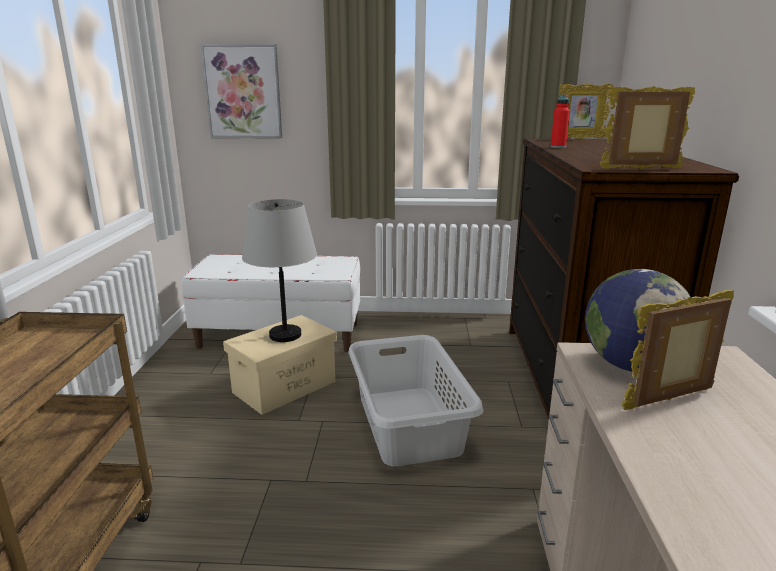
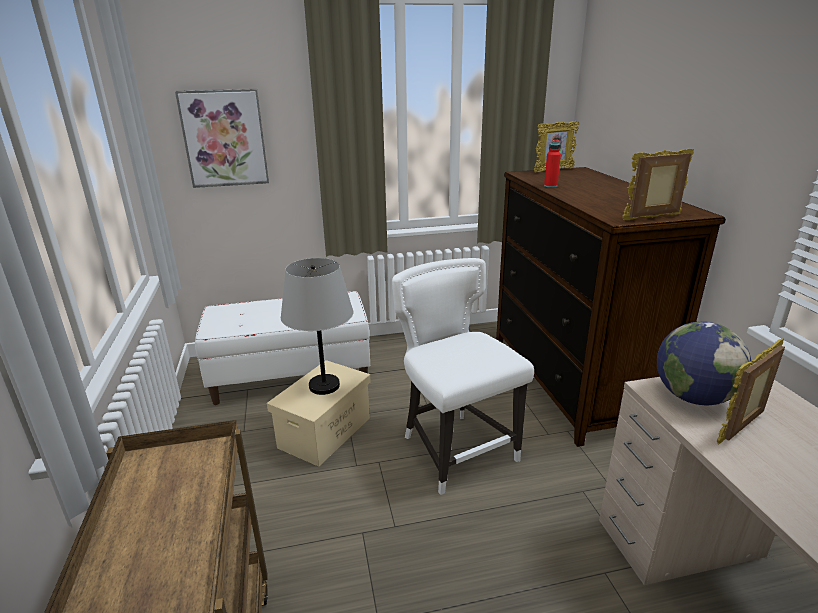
camera: 15 degrees left, 5 degrees up
(409, 423) = (456, 449): grey laundry basket -> white chair

